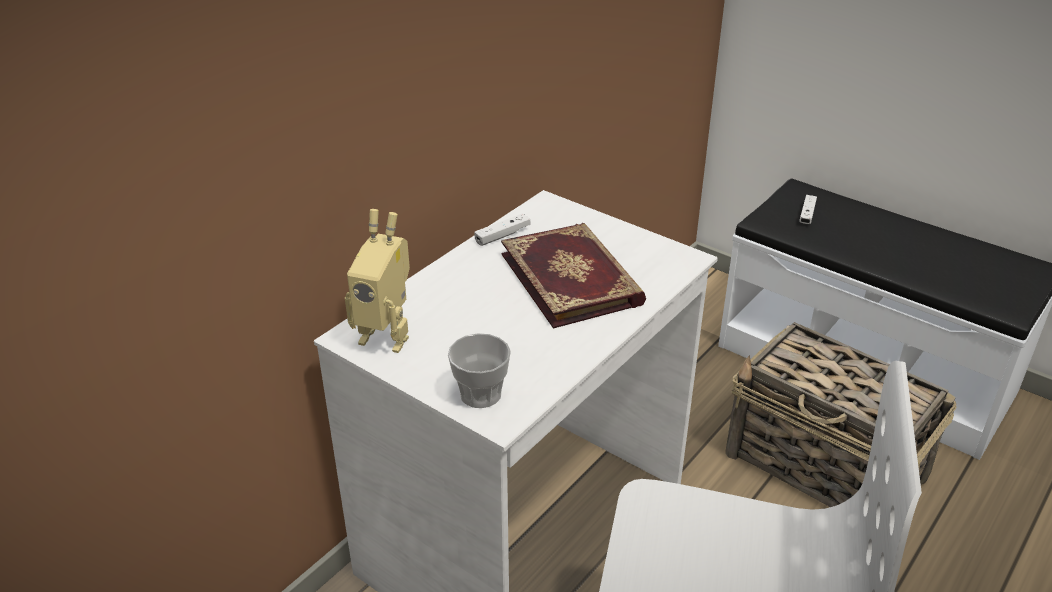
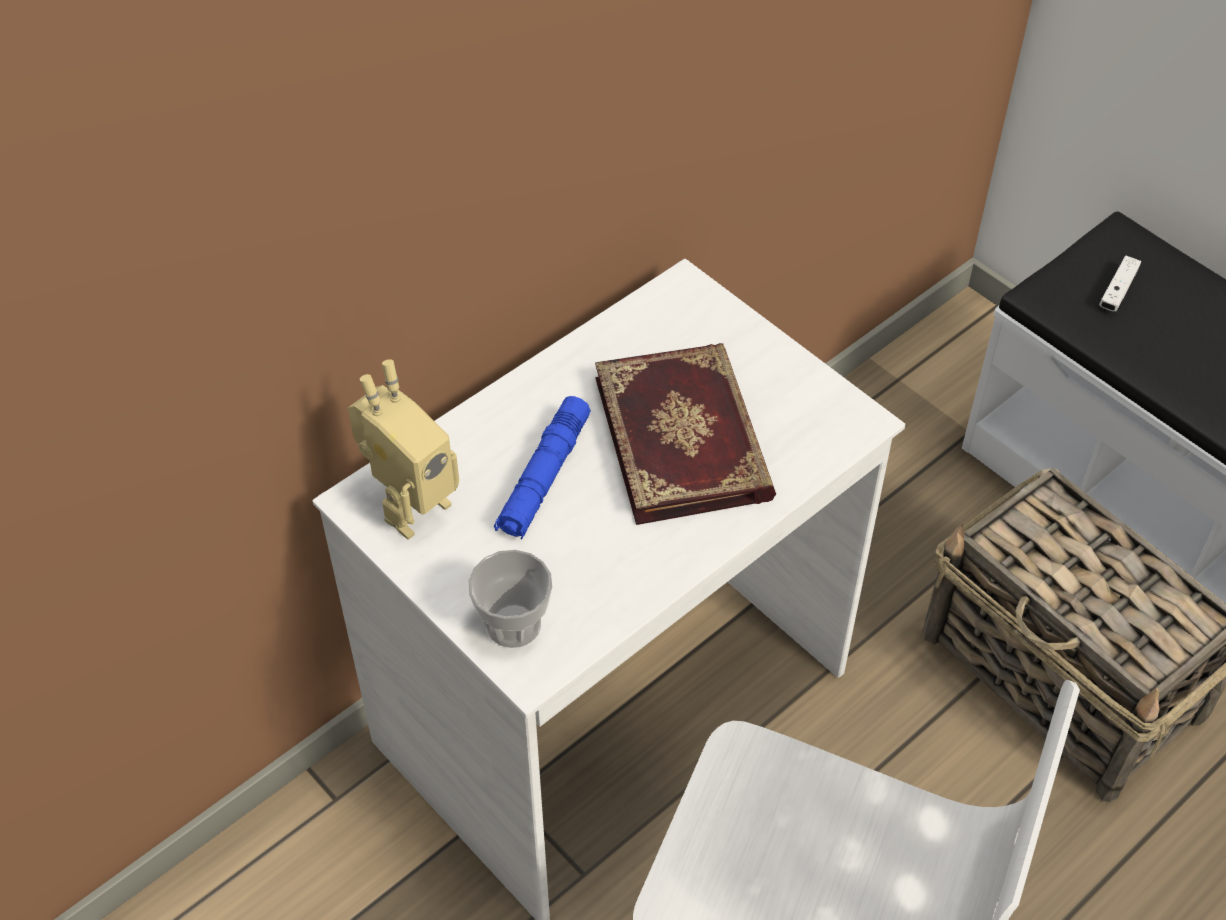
camera: 10 degrees right, 15 degrees up
(387, 335) = (410, 506): toy robot -> toy robot turned 75 degrees counterclockwise
(480, 309) = (544, 477): none -> blue flashlight
(502, 235) = (605, 342): white game controller -> none

